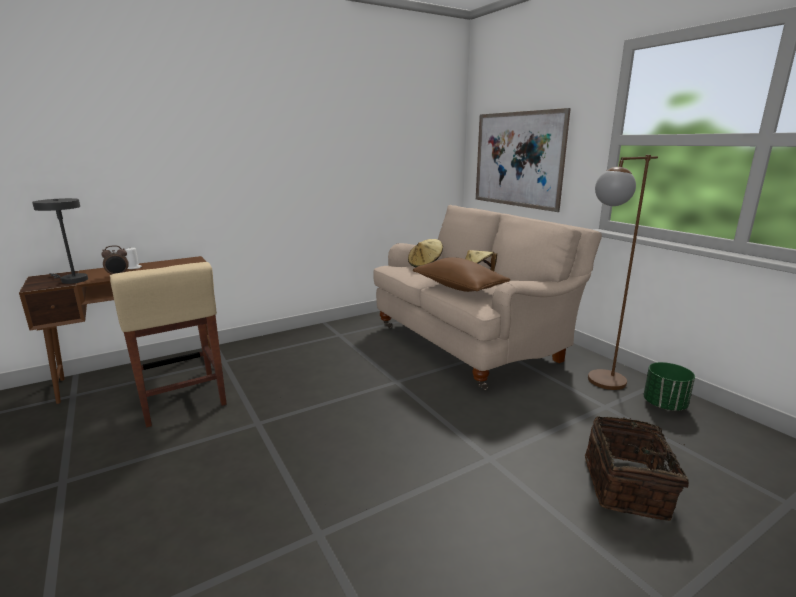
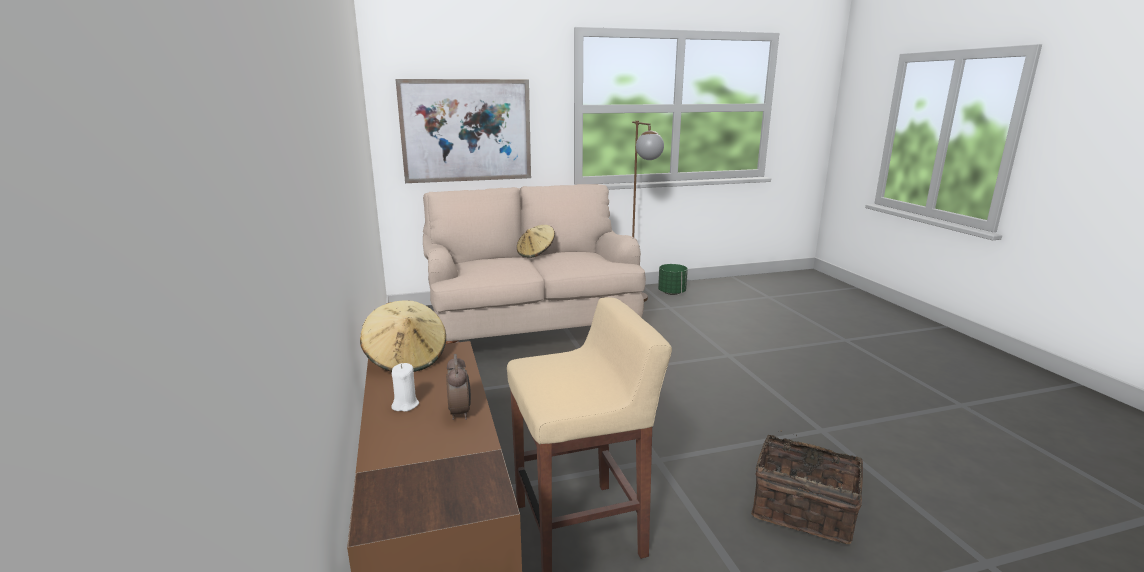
camera: 75 degrees left, 0 degrees up
(71, 280) = (455, 462): grey table lamp -> none
(425, 264) = (484, 262): beige hat -> beige hat (406, 359)
(459, 287) = (573, 262): brown pillow -> none
(628, 487) = (758, 324): basket -> basket (803, 509)

